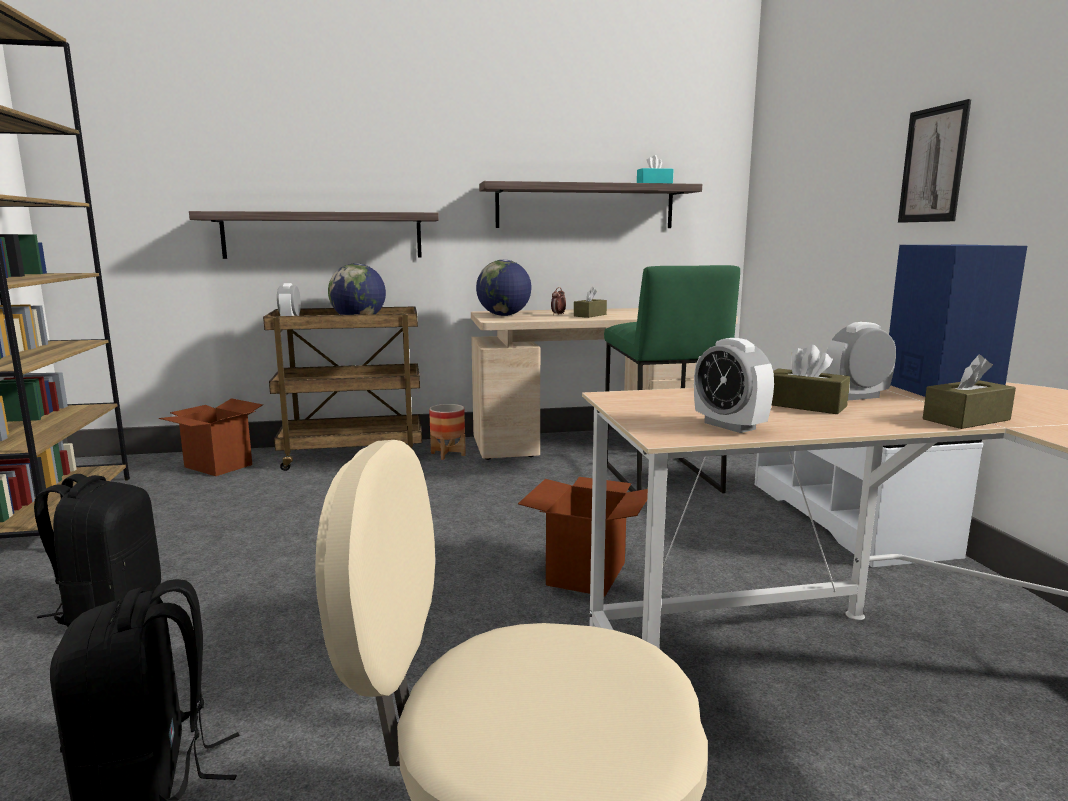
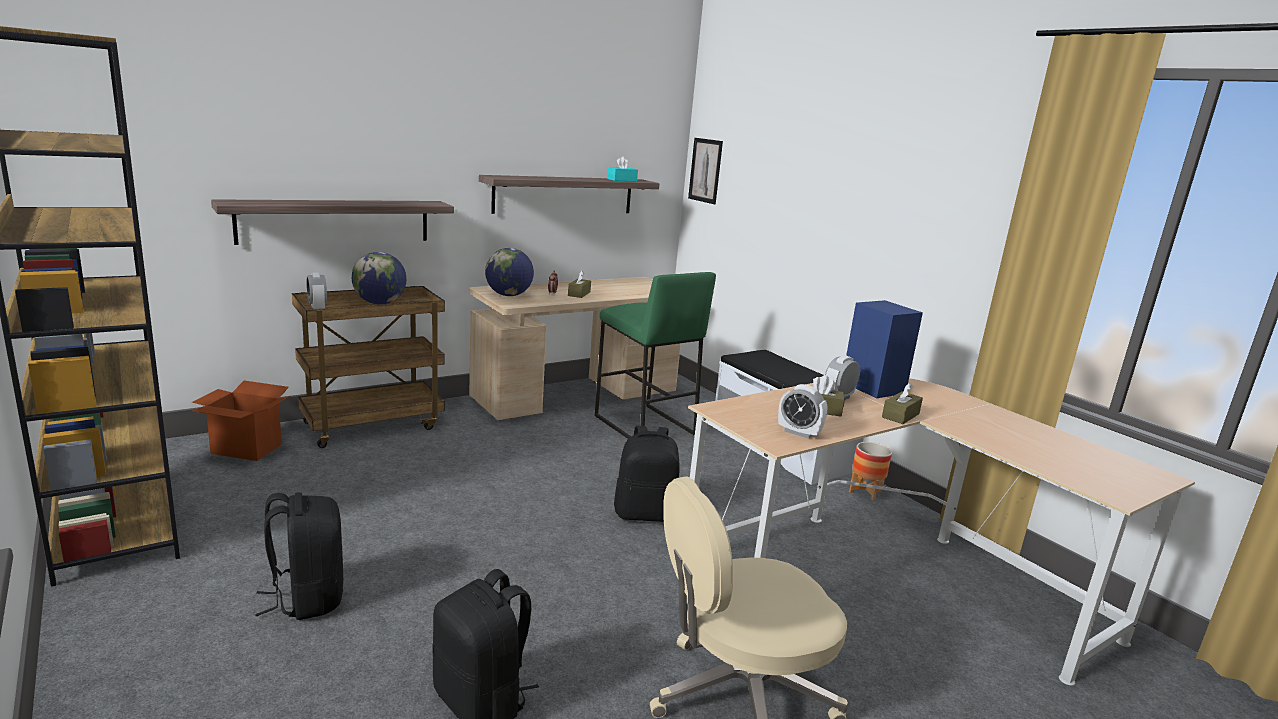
camera: 25 degrees left, 5 degrees up
(448, 454) = (459, 417): planter -> planter (865, 491)
(586, 573) = (645, 513): cardboard box -> black backpack
(933, 165) = (842, 214): picture -> picture (705, 170)

